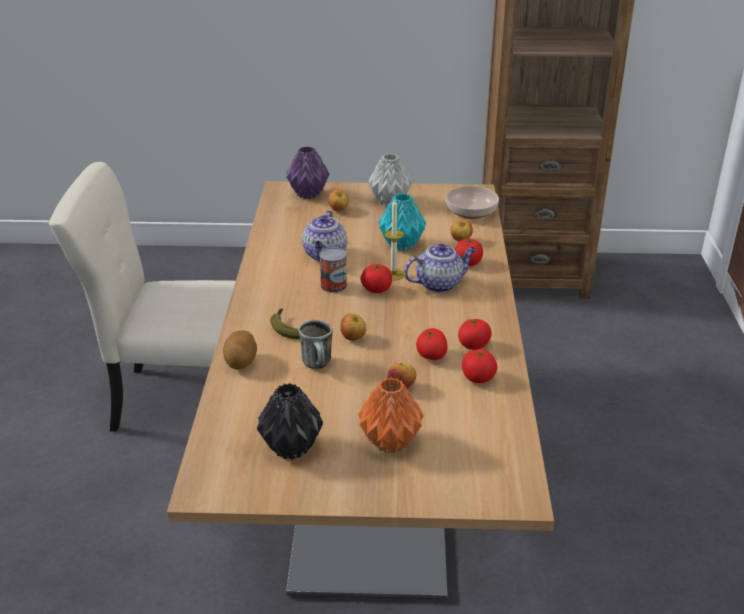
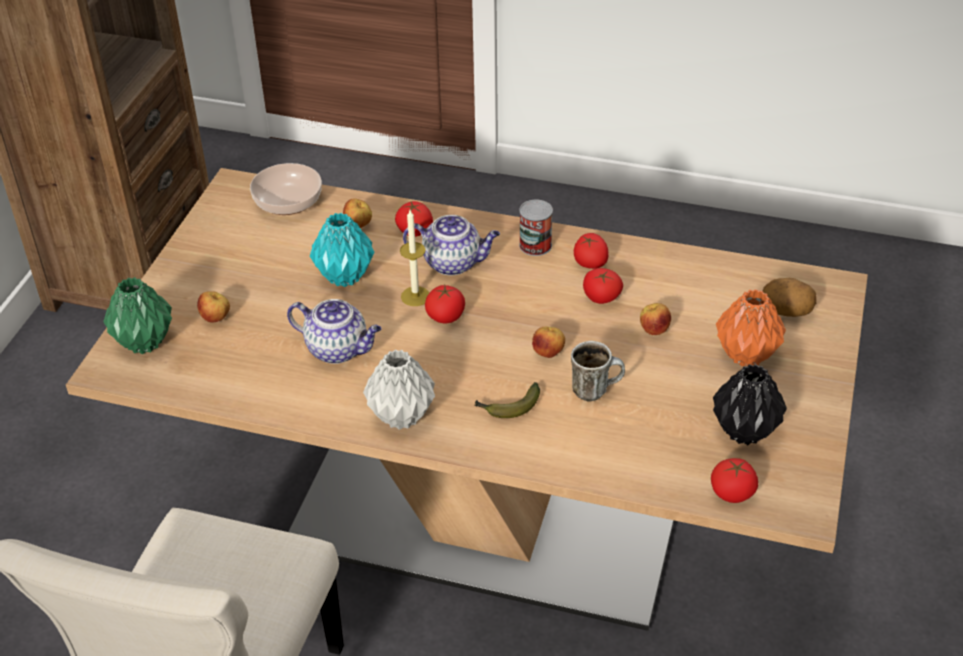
camera: 75 degrees left, 10 degrees up
(241, 362) = (571, 458): potato -> potato (786, 311)
(307, 194) = (144, 343): purple vase -> green vase
(333, 286) = (421, 353): can -> can (535, 245)
(389, 202) = (218, 267): grey vase -> grey vase (402, 417)
(440, 284) = (453, 262): teapot -> teapot turned 105 degrees clockwise
(478, 378) = (650, 272): tomato -> tomato (732, 493)

